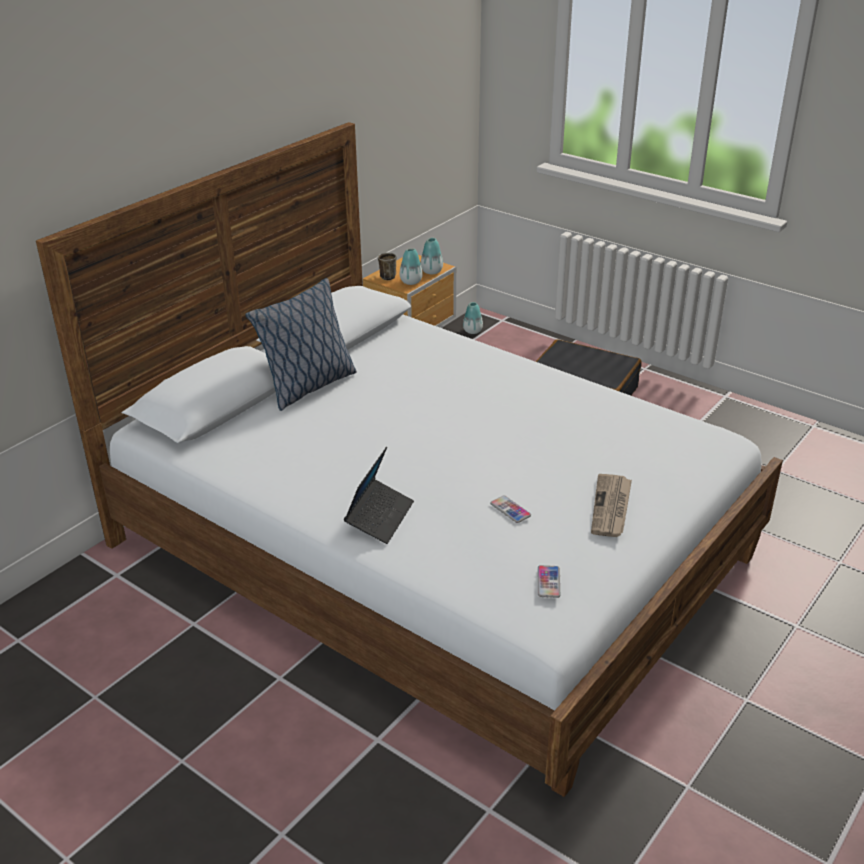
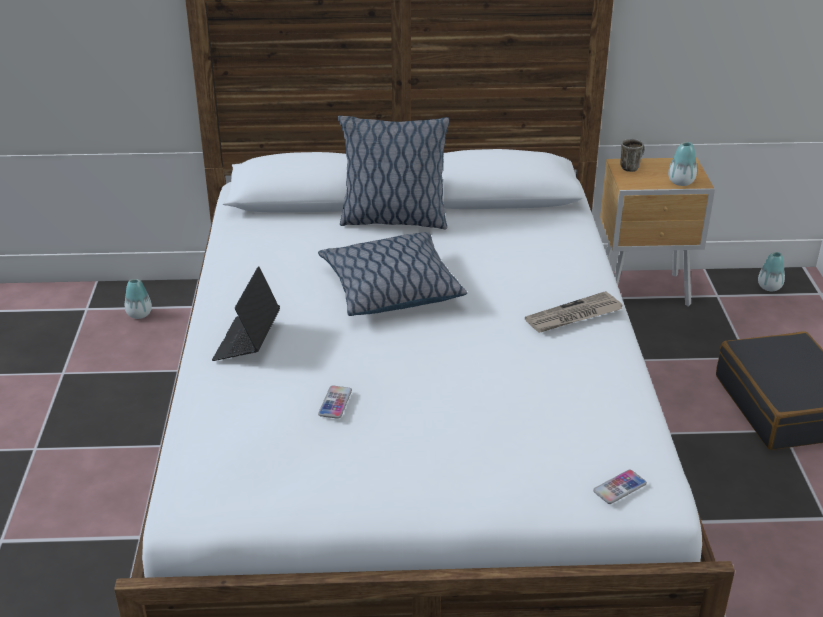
camera: 50 degrees right, 0 degrees up
(379, 517) = (247, 341): laptop -> laptop turned 120 degrees clockwise
(398, 428) = (390, 289): none -> pillow
(411, 282) = (642, 182): vase -> vase (139, 314)
(548, 582) = (249, 474): phone -> phone (619, 487)
(611, 508) = (417, 463): newspaper -> newspaper (573, 316)

